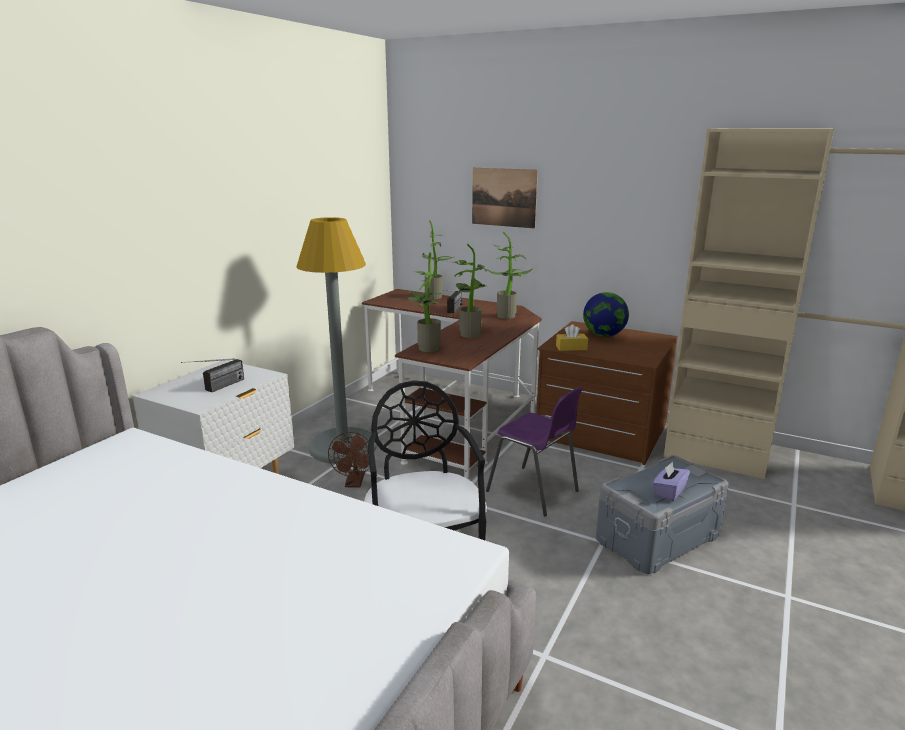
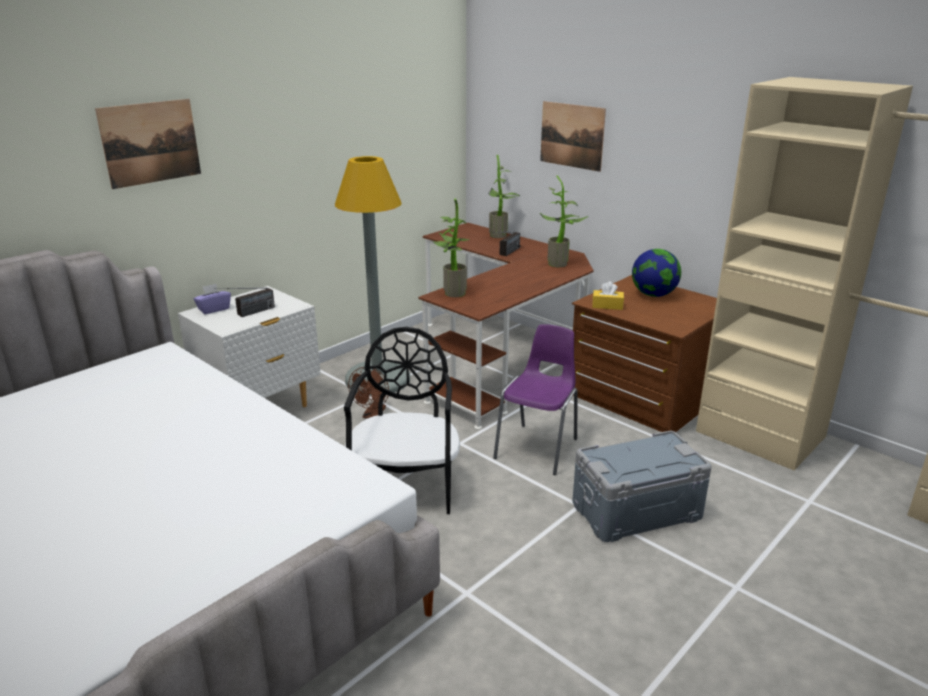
camera: 15 degrees right, 5 degrees up
(98, 202) = (151, 143): none -> picture
(468, 333) = (504, 280): potted plant -> none
(534, 492) = (538, 448): purple chair -> purple chair turned 120 degrees counterclockwise
(669, 492) = (642, 466): purple tissue box -> purple tissue box (214, 309)

